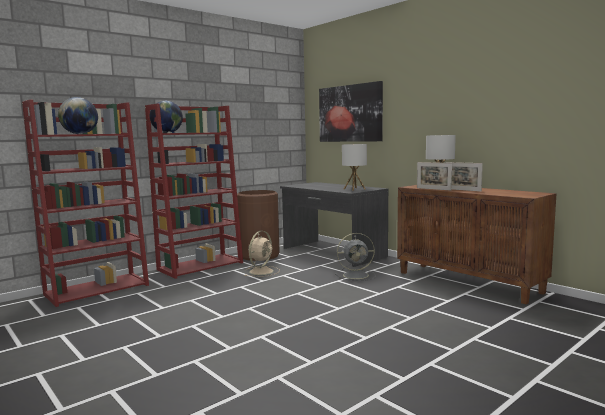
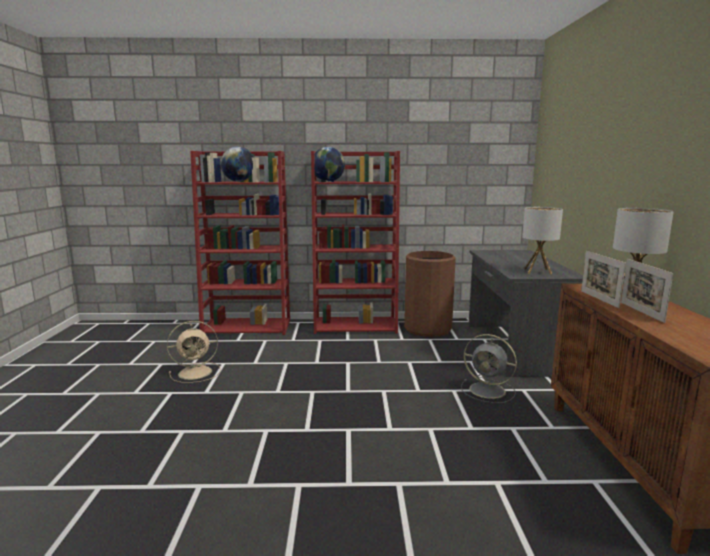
camera: 40 degrees right, 5 degrees up
(262, 271) = (397, 350): beige fan -> beige fan (197, 372)
(350, 113) = (571, 160): picture -> none

